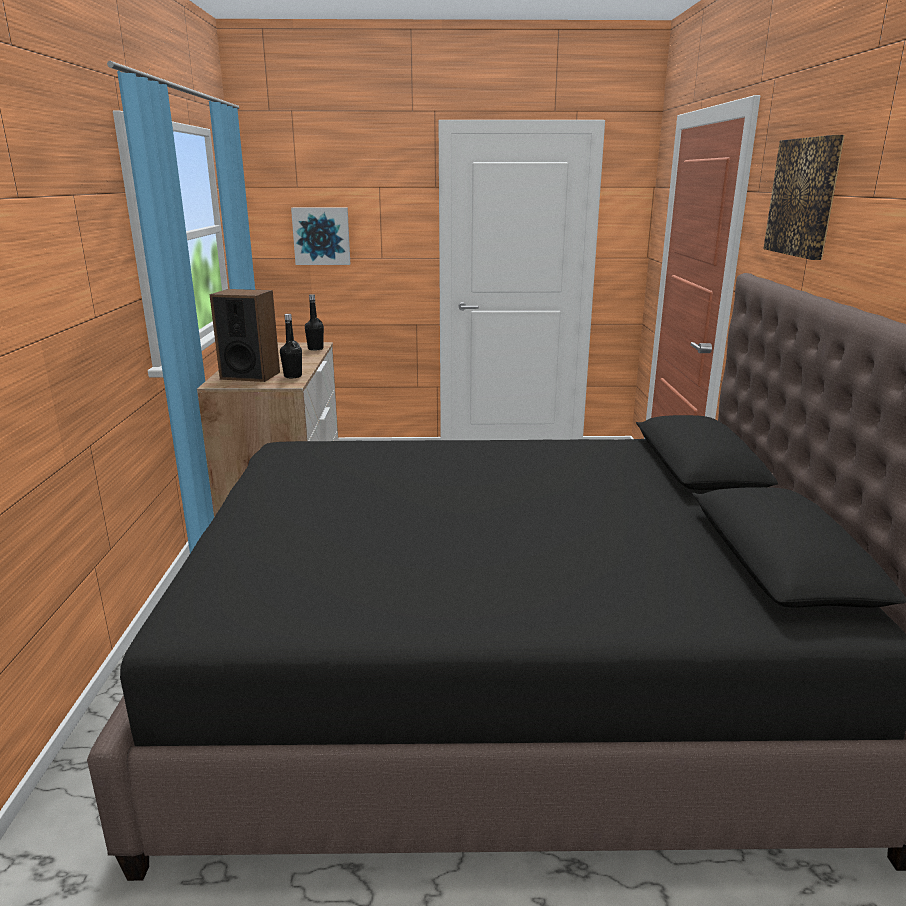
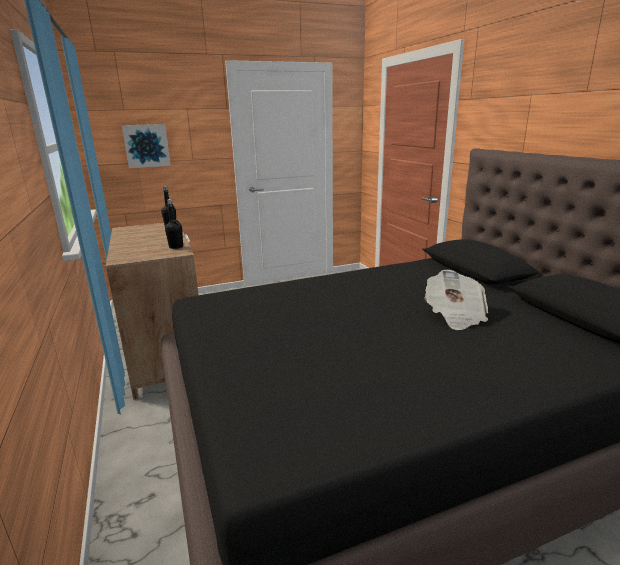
camera: 20 degrees left, 0 degrees up
(250, 375) = (141, 250): speaker -> none
(583, 520) = (454, 315): none -> newspaper
(805, 197) = (520, 97): picture -> none

